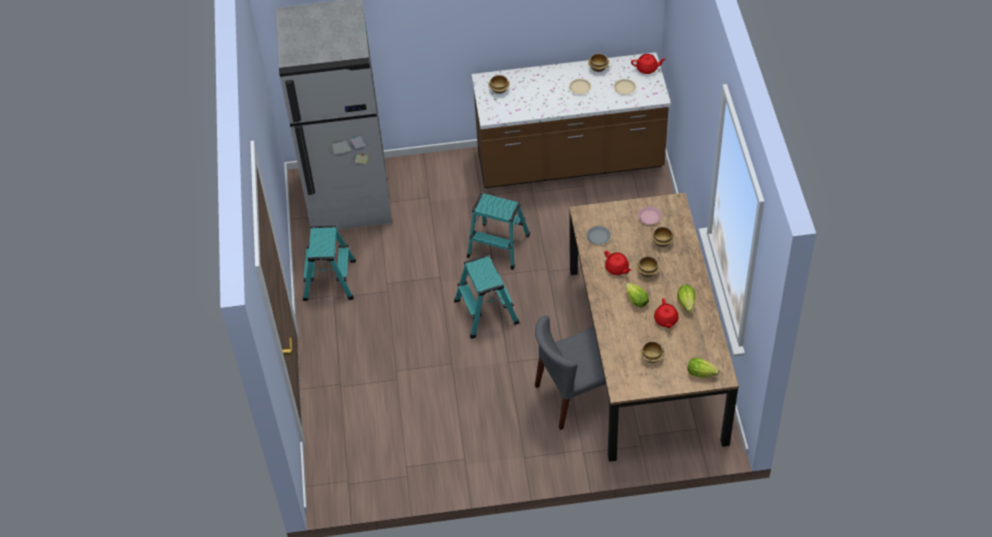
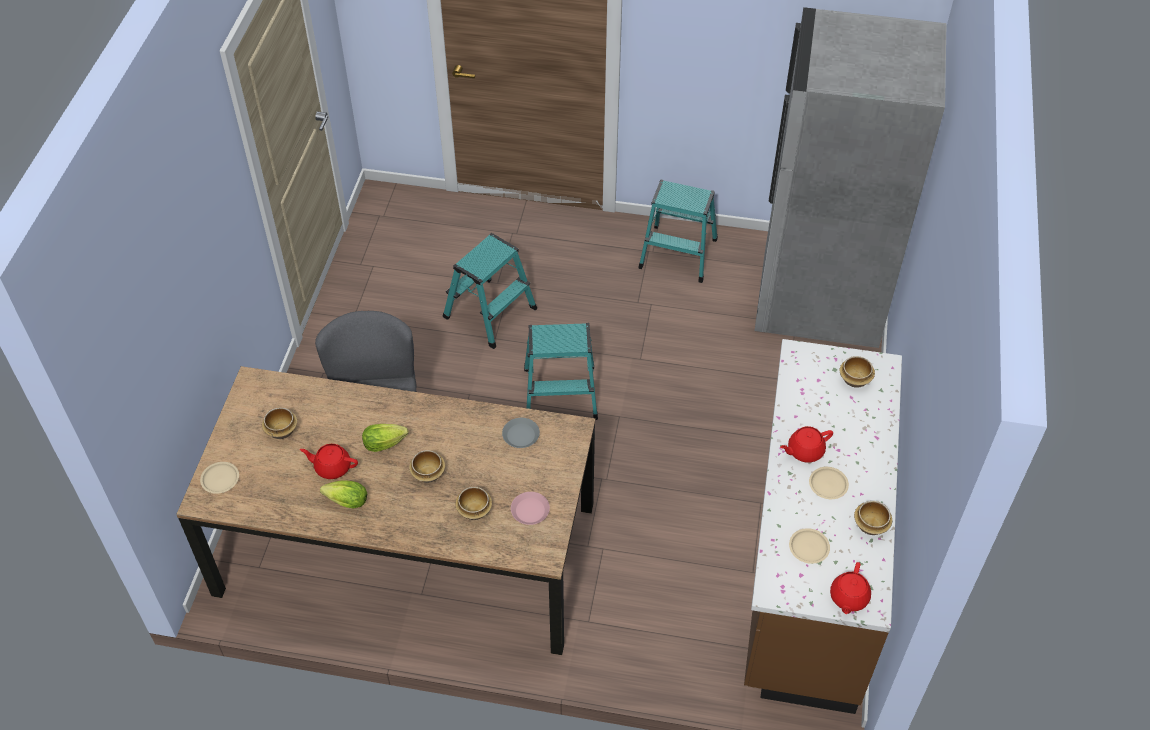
camera: 105 degrees right, 0 degrees up
(498, 245) = (671, 434): turquoise step ladder -> turquoise step ladder (490, 312)
(617, 268) = (452, 439): red teapot -> red teapot (804, 451)
(703, 373) = (220, 479): lettuce -> beige plate

